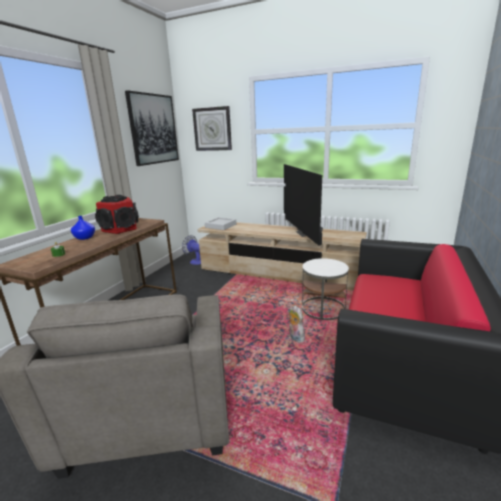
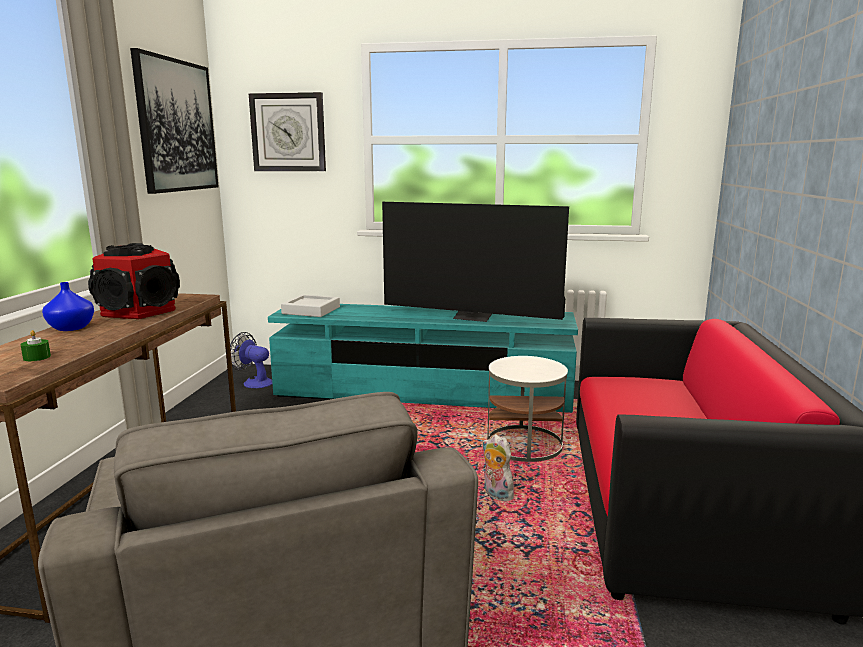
camera: 15 degrees left, 5 degrees down
(278, 273) = (422, 393): beige tv stand -> turquoise tv stand
(305, 233) = (473, 317): television -> television turned 45 degrees counterclockwise

